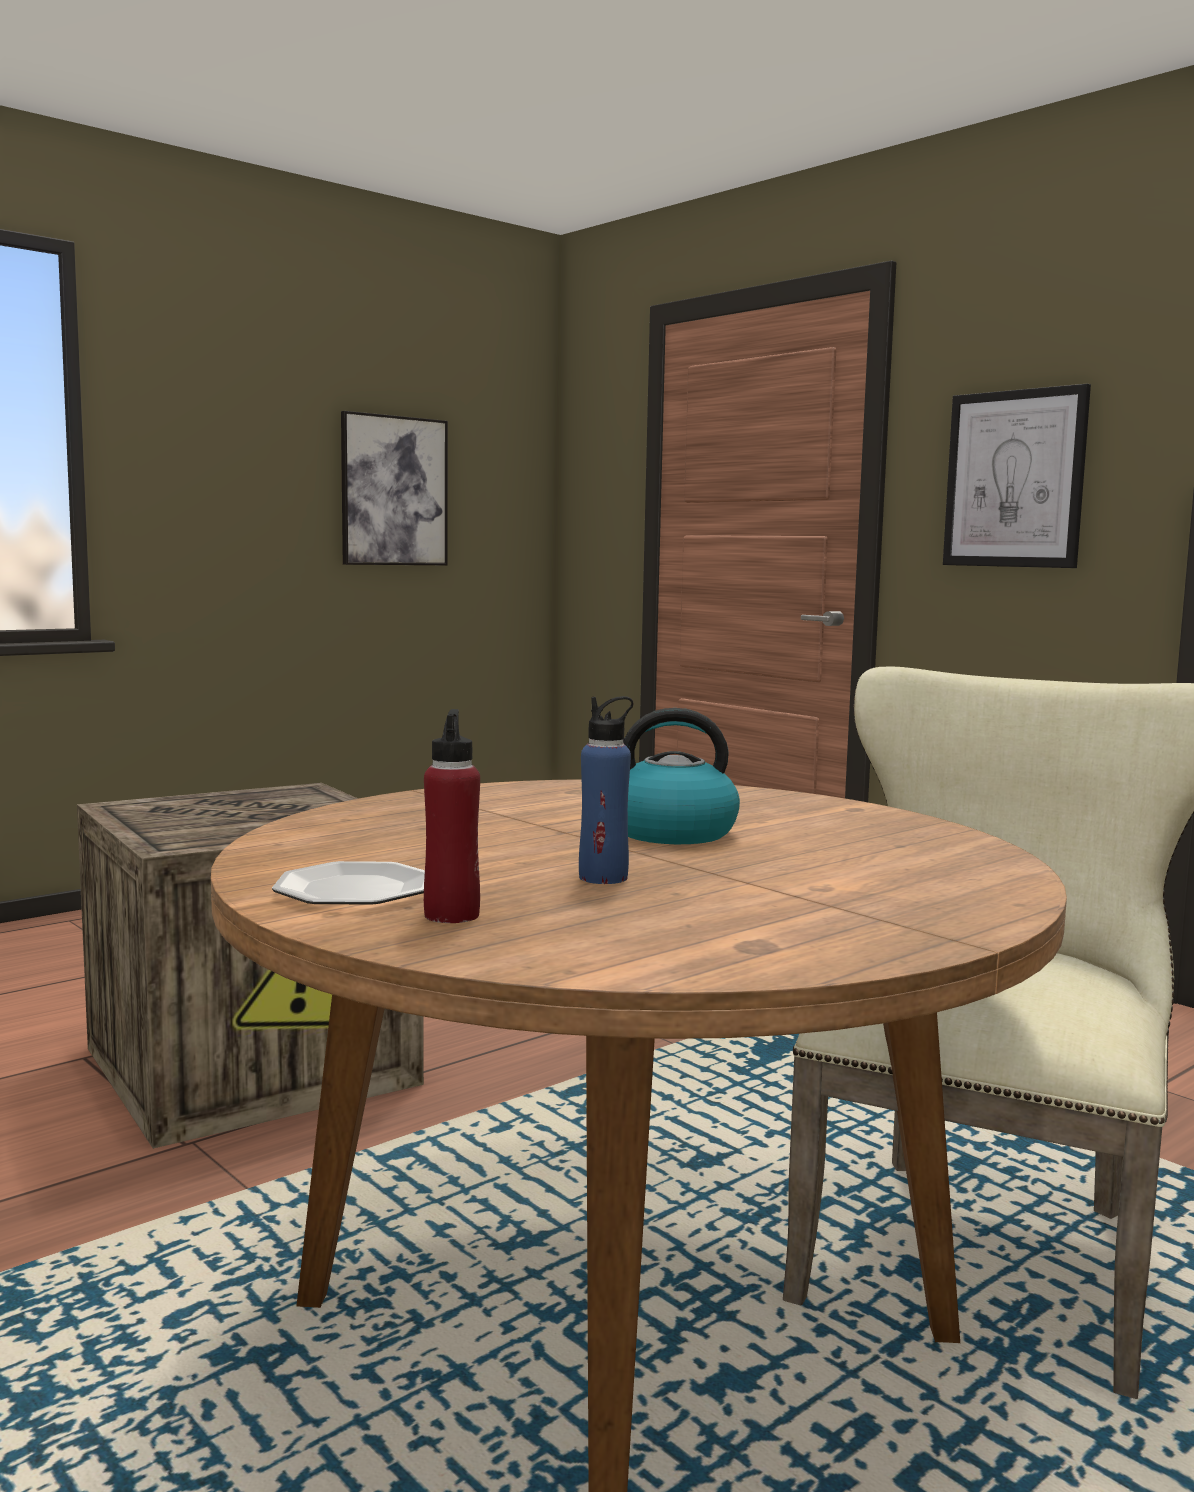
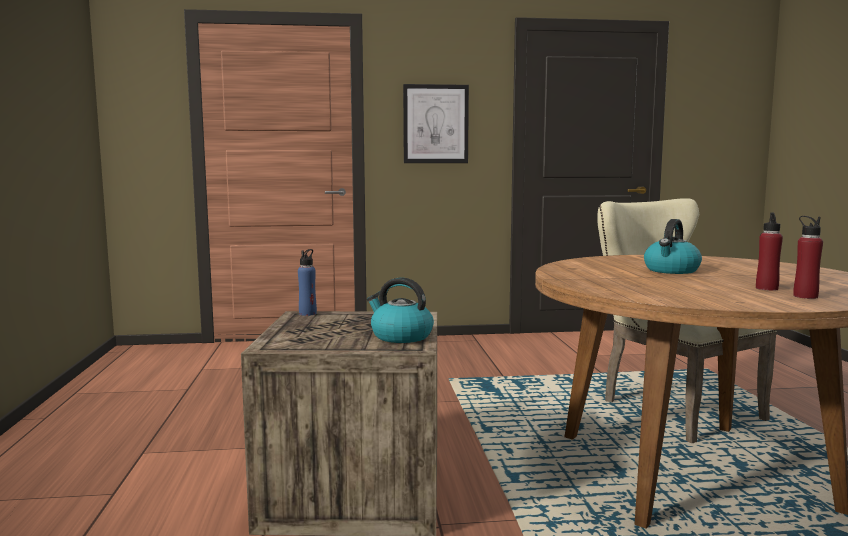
camera: 55 degrees left, 0 degrees up
(227, 834) = (400, 336): none -> kettle
(353, 891) = (762, 300): plate -> none
(394, 491) = (43, 117): picture -> none
(525, 890) = (767, 288): none -> red bottle
(603, 877) = (748, 282): blue bottle -> blue bottle (308, 313)

